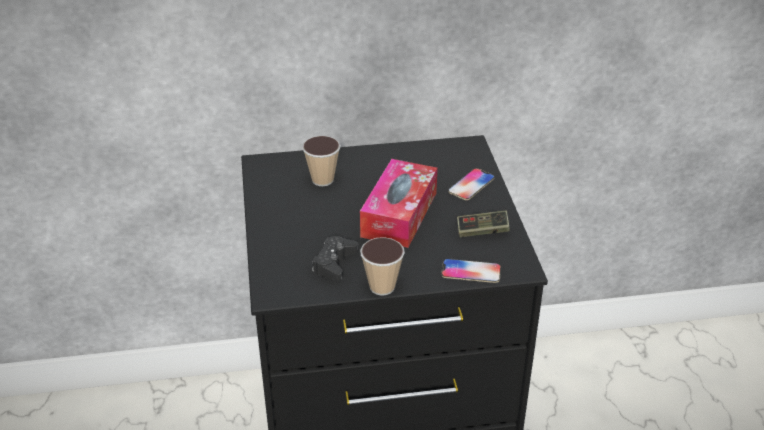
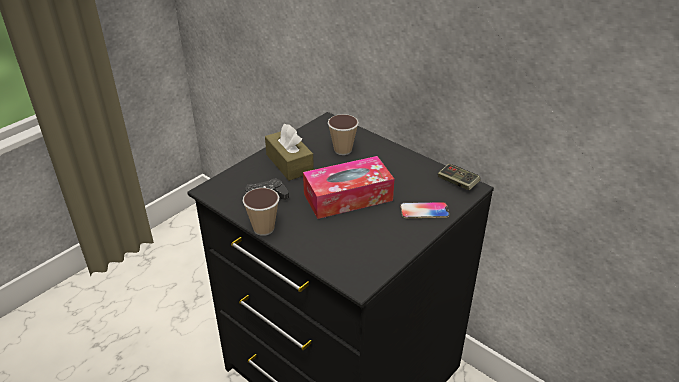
camera: 50 degrees right, 0 degrees up
(298, 221) = (289, 163): none -> brown tissue box
(471, 272) = (325, 260): phone -> none
(482, 231) = (378, 242): game controller -> game controller (457, 182)

